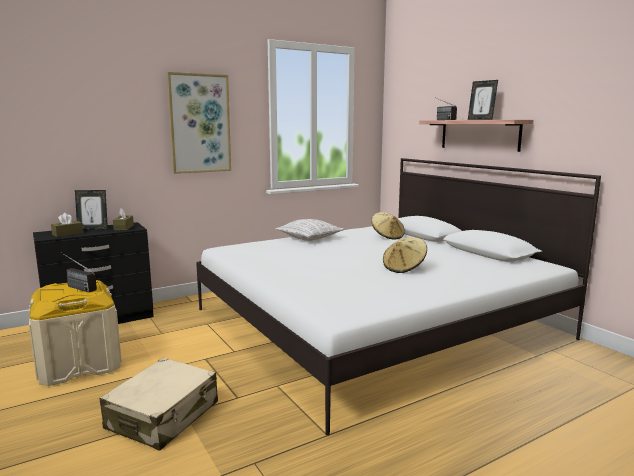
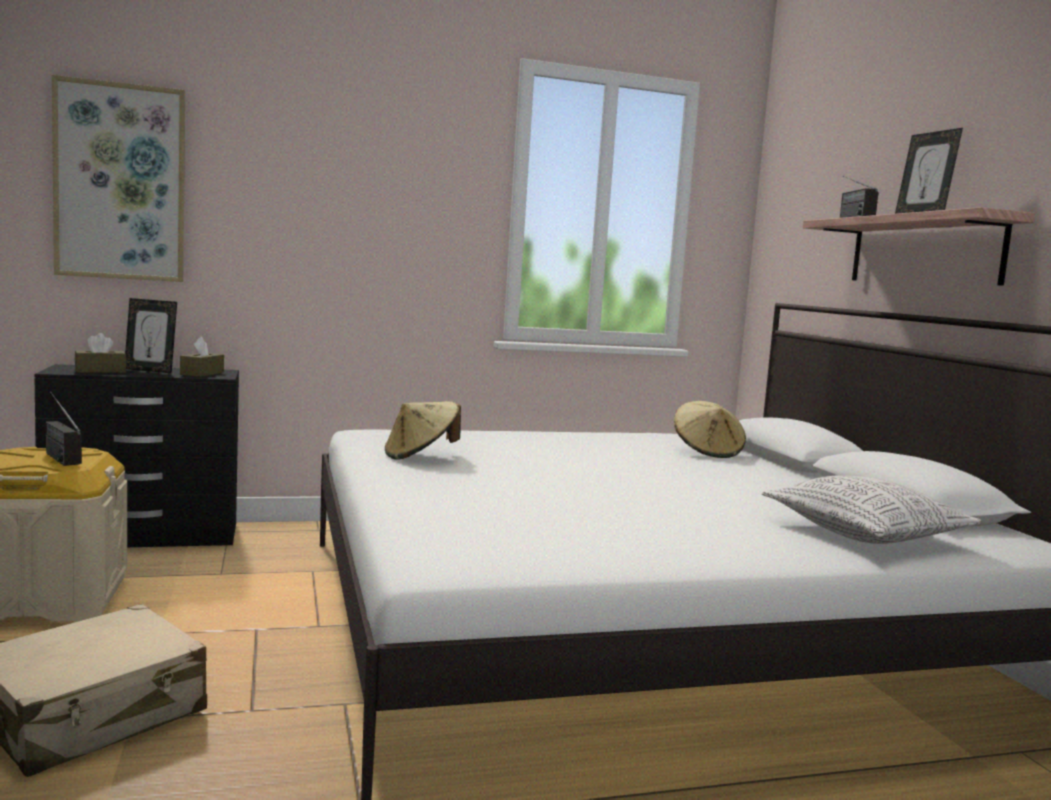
camera: 15 degrees right, 5 degrees down
(199, 123) = (373, 204): picture -> picture (120, 182)
(310, 238) = (547, 436): pillow -> pillow (865, 534)
(404, 268) = (680, 505): beige hat -> beige hat (420, 456)

